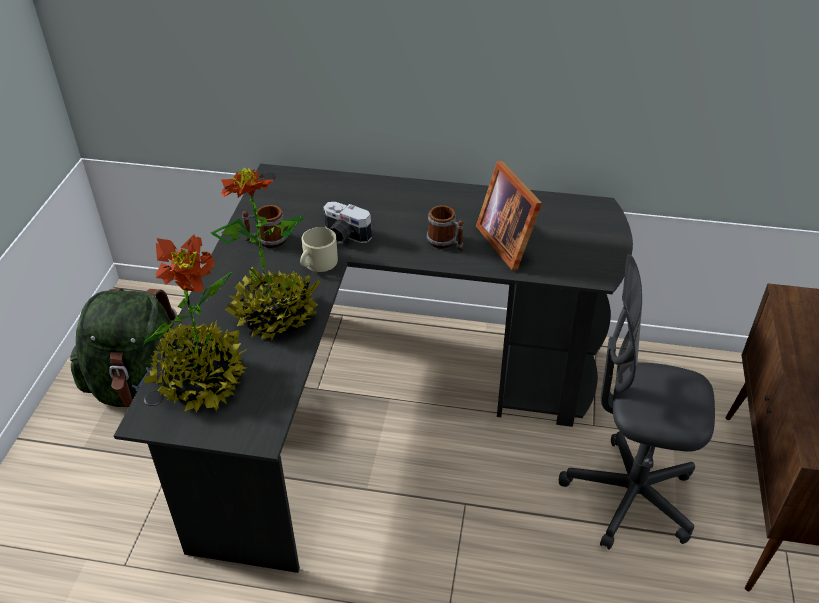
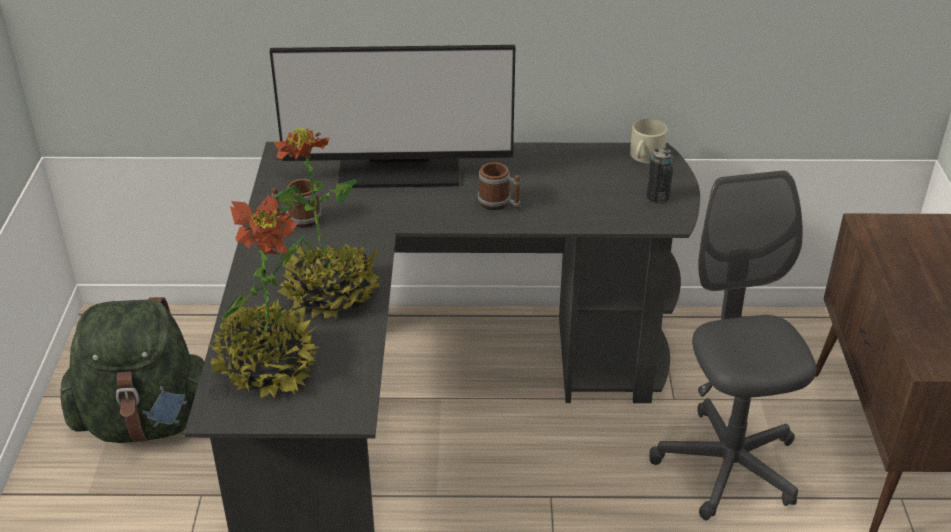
camera: 10 degrees left, 5 degrees down
(317, 263) = (363, 238): beige mug -> beige mug (645, 156)
(344, 236) = (385, 208): camera -> none
(366, 200) = (399, 169): none -> monitor
(508, 242) = (567, 196): picture frame -> none
(592, 251) = (658, 197): none -> can
(629, 496) = (727, 466): grey office chair -> grey office chair turned 75 degrees clockwise

